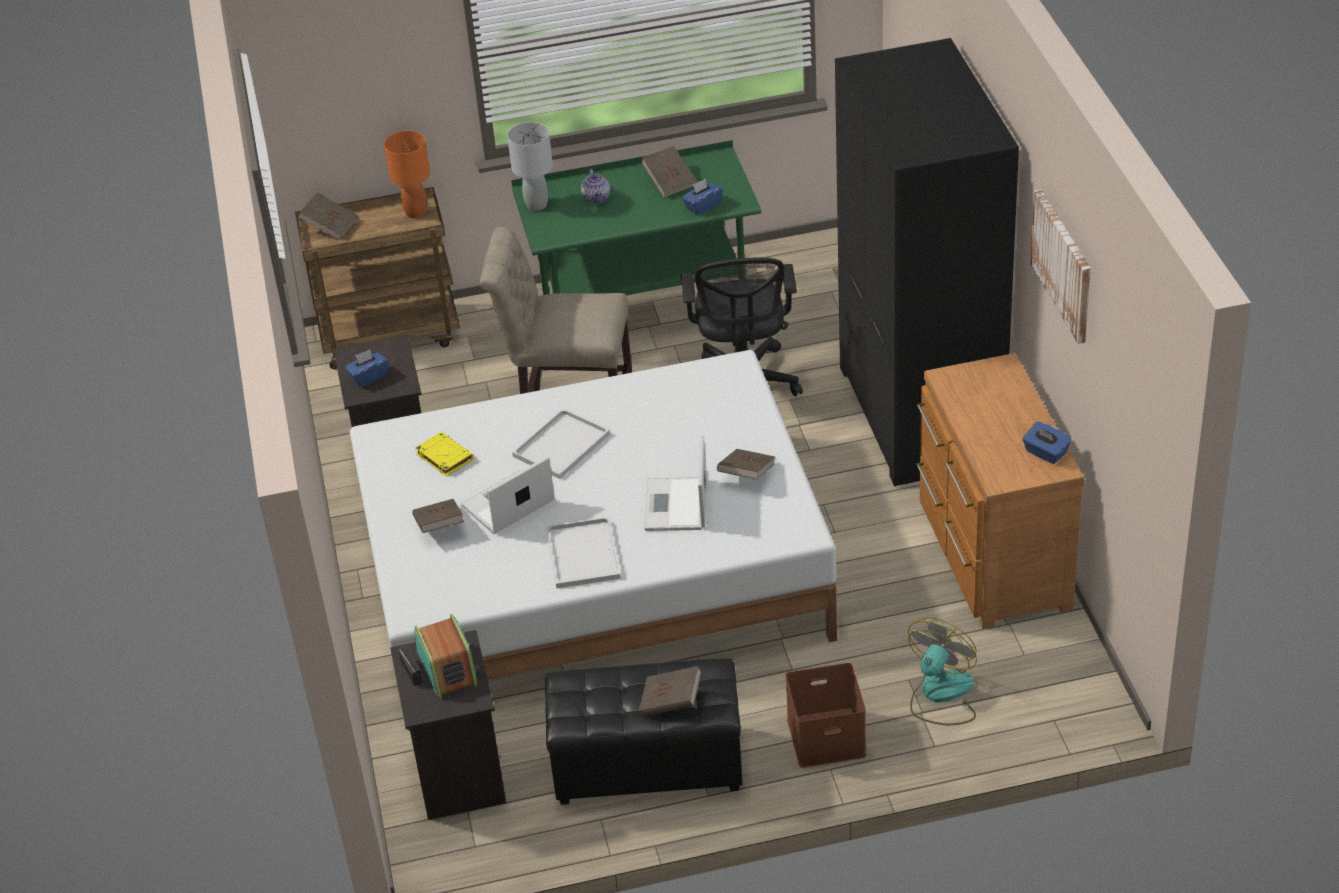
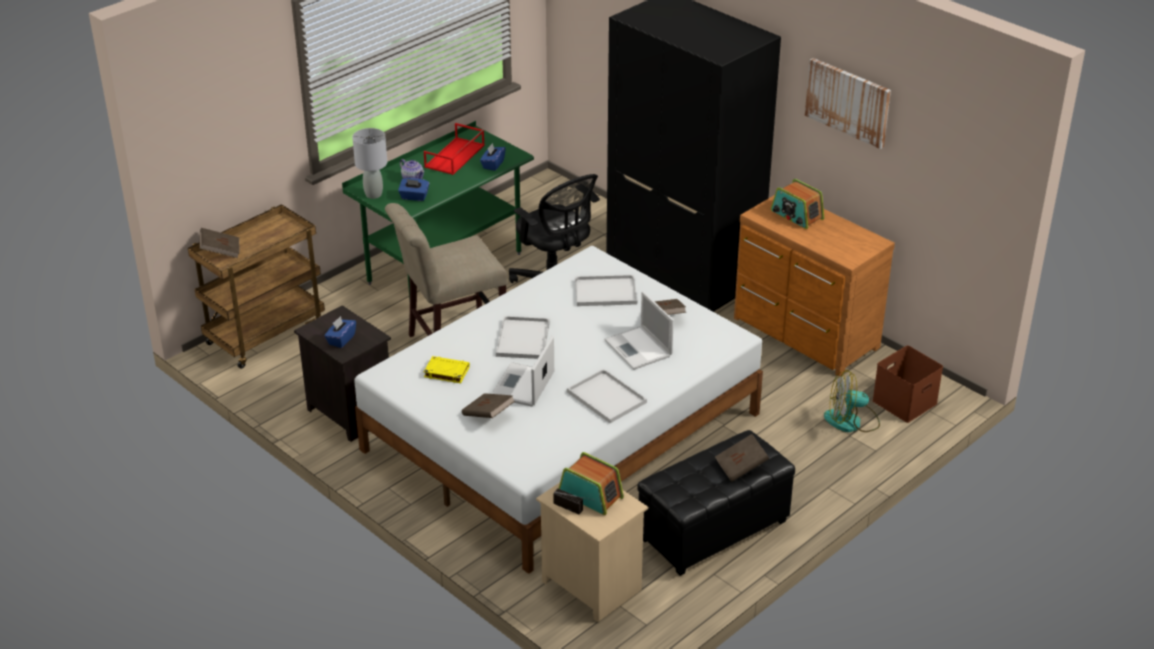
camera: 35 degrees left, 5 degrees down
(416, 212) = (280, 225): orange table lamp -> none
(457, 773) = (589, 586): black nightstand -> beige nightstand
(670, 182) = (455, 156): brown book -> red tray
(706, 417) = (604, 292): none -> white tray
(825, 739) = (807, 472): brown storage box -> brown storage box (904, 403)
(941, 695) = (851, 421): fan -> fan turned 90 degrees counterclockwise
(994, 395) = (796, 215): none -> radio
(1045, 453) = (859, 237): blue tissue box -> blue tissue box (414, 197)

